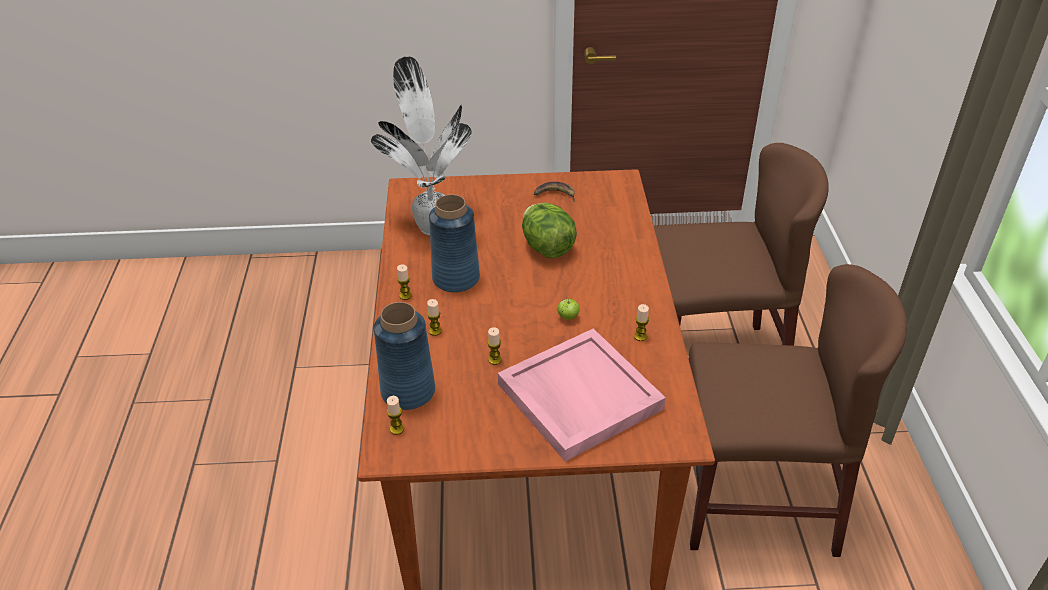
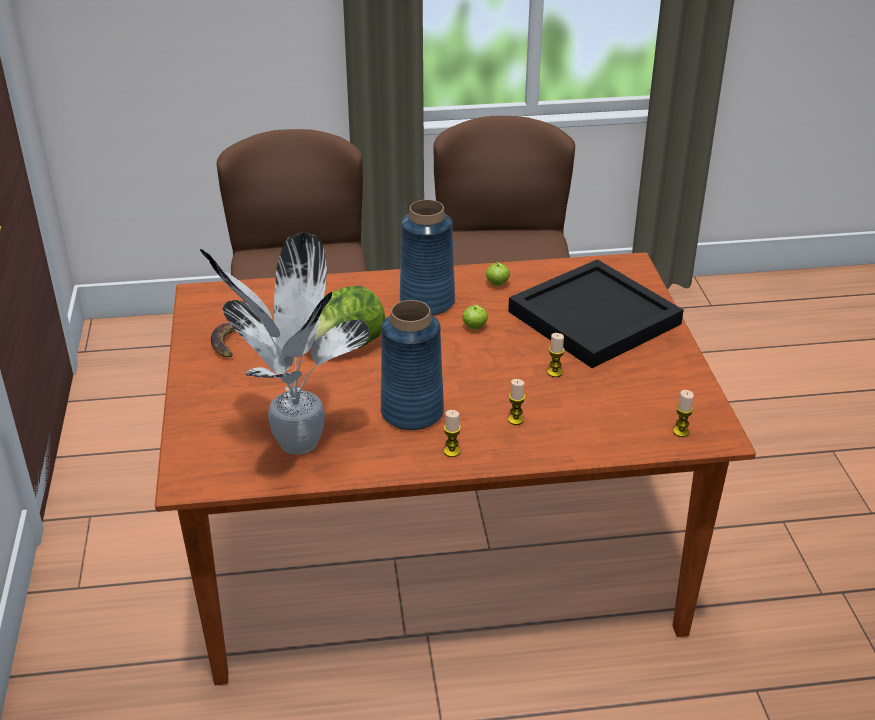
camera: 95 degrees left, 5 degrees down
(408, 391) = (621, 430): blue vase -> blue vase (426, 302)
(578, 396) = (594, 319): pink tray -> black tray
(640, 336) = (497, 284): candle -> apple

